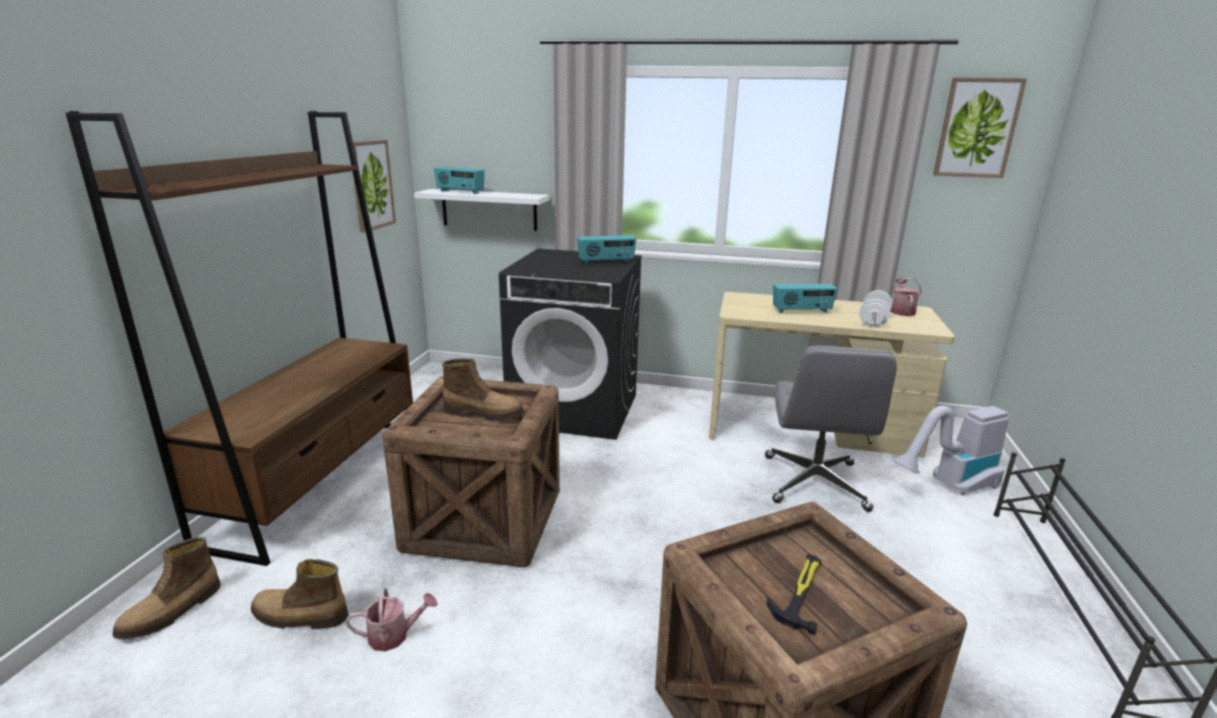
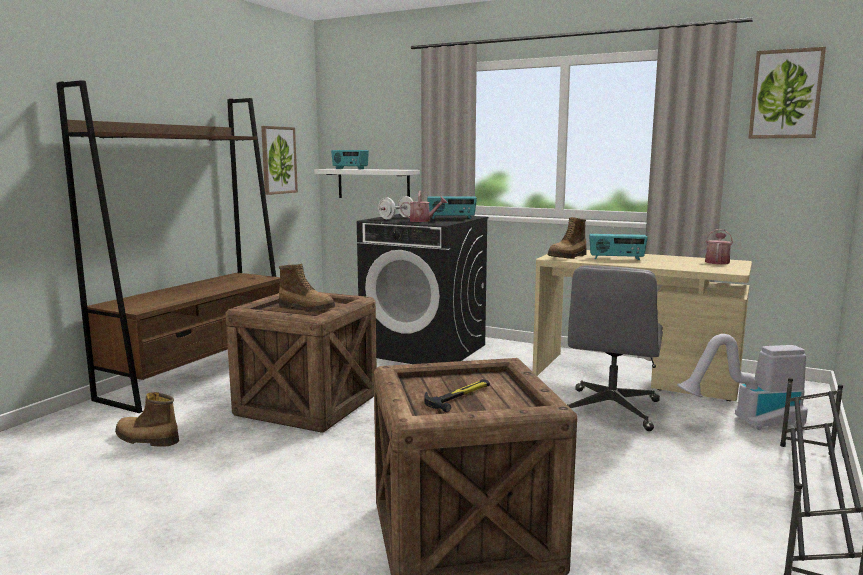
camera: 15 degrees right, 10 degrees down
(172, 612) = (67, 428): boot -> boot (568, 257)
(394, 635) = (204, 456): watering can -> watering can (423, 221)
(873, 321) = (678, 265): white dumbbell -> white dumbbell (396, 218)

